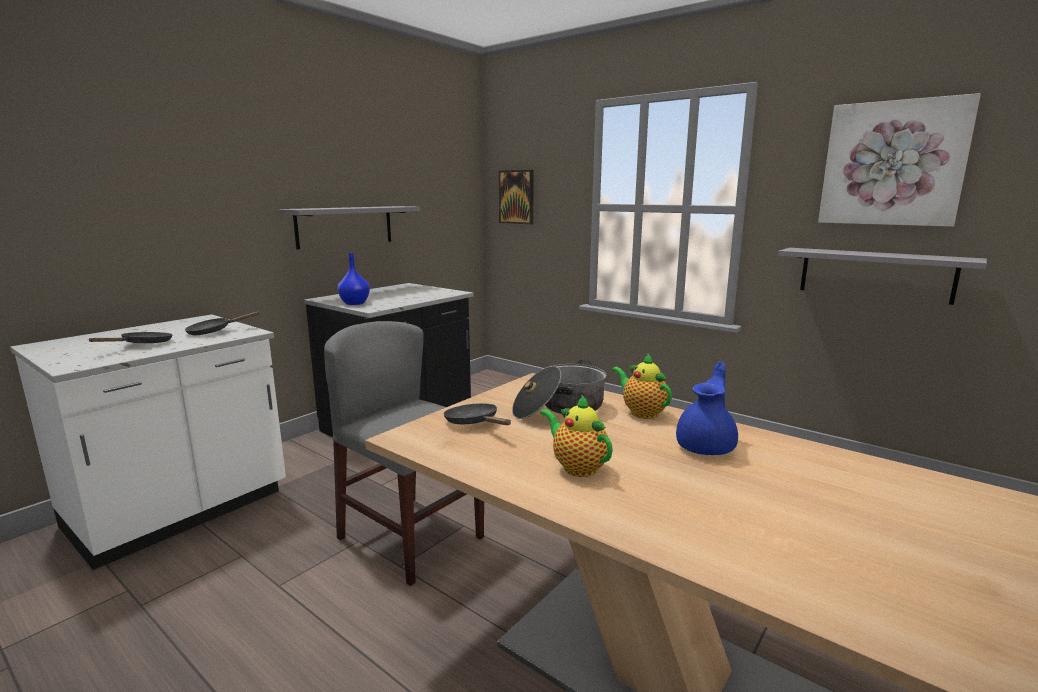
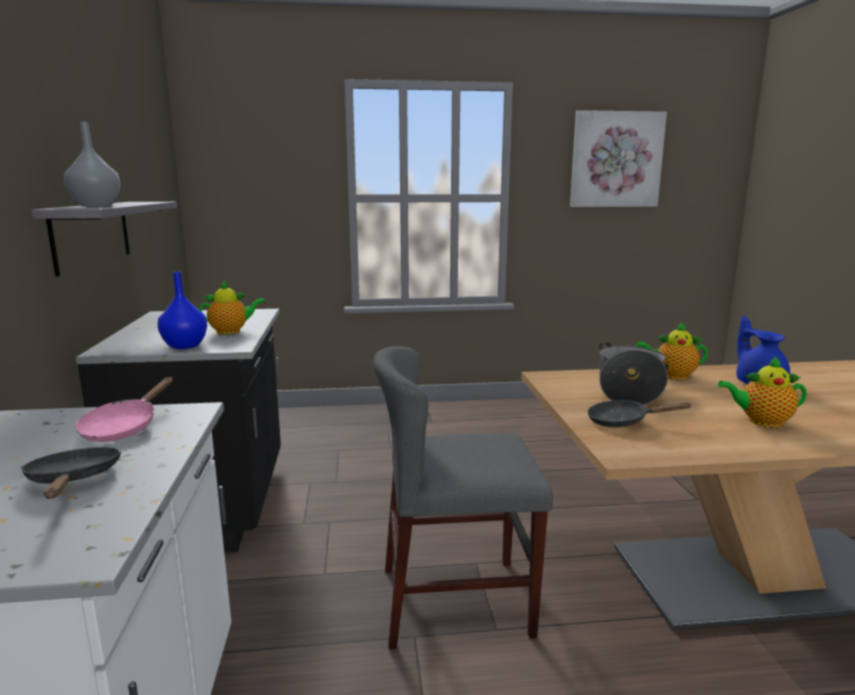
camera: 45 degrees left, 0 degrees up
(214, 331) = (124, 427): black frying pan -> pink frying pan
(324, 208) = (95, 206): none -> grey vase
(400, 300) = (231, 331): none -> teapot
(516, 197) = (236, 188): picture -> none
(875, 274) = (609, 246): grey shelf -> none

